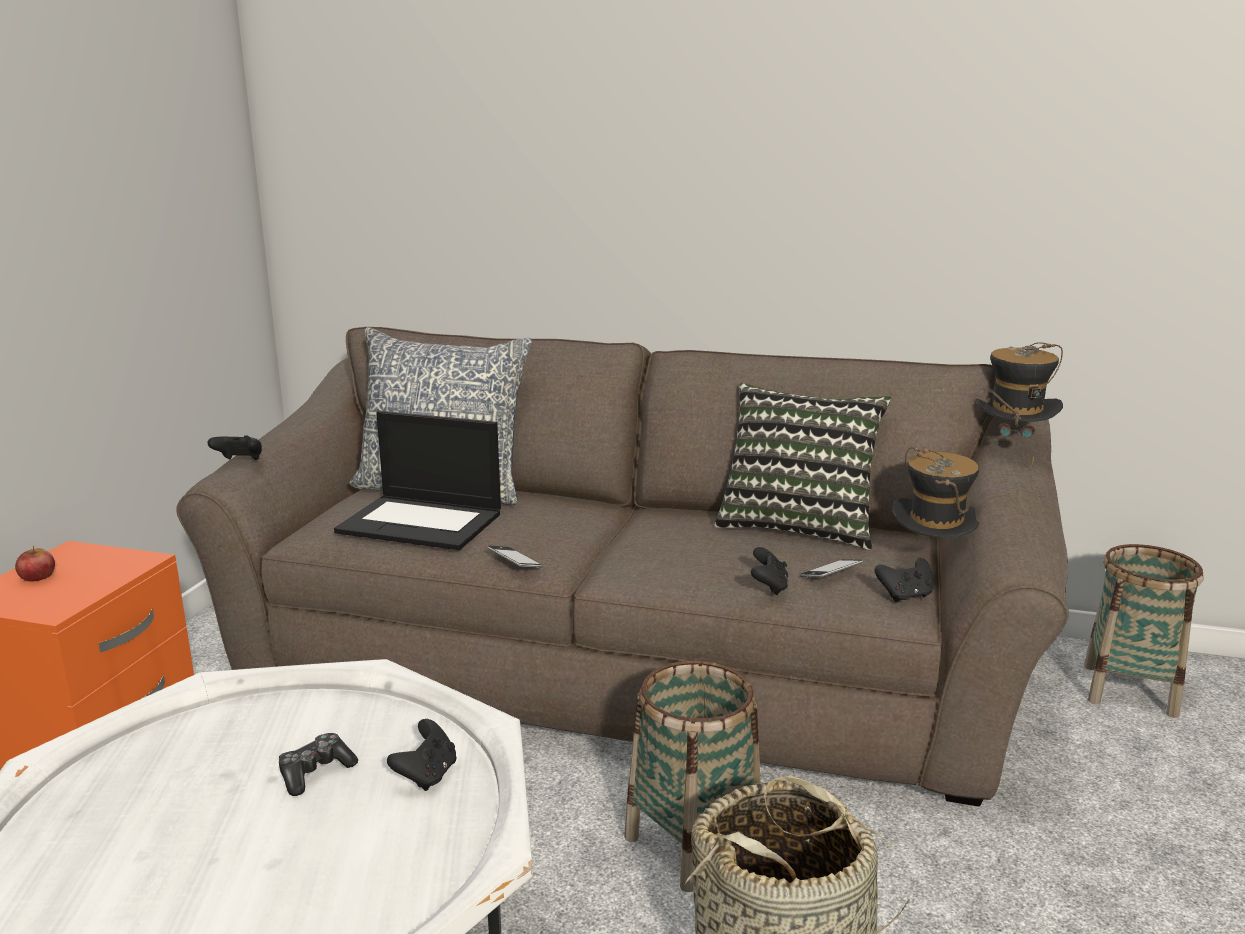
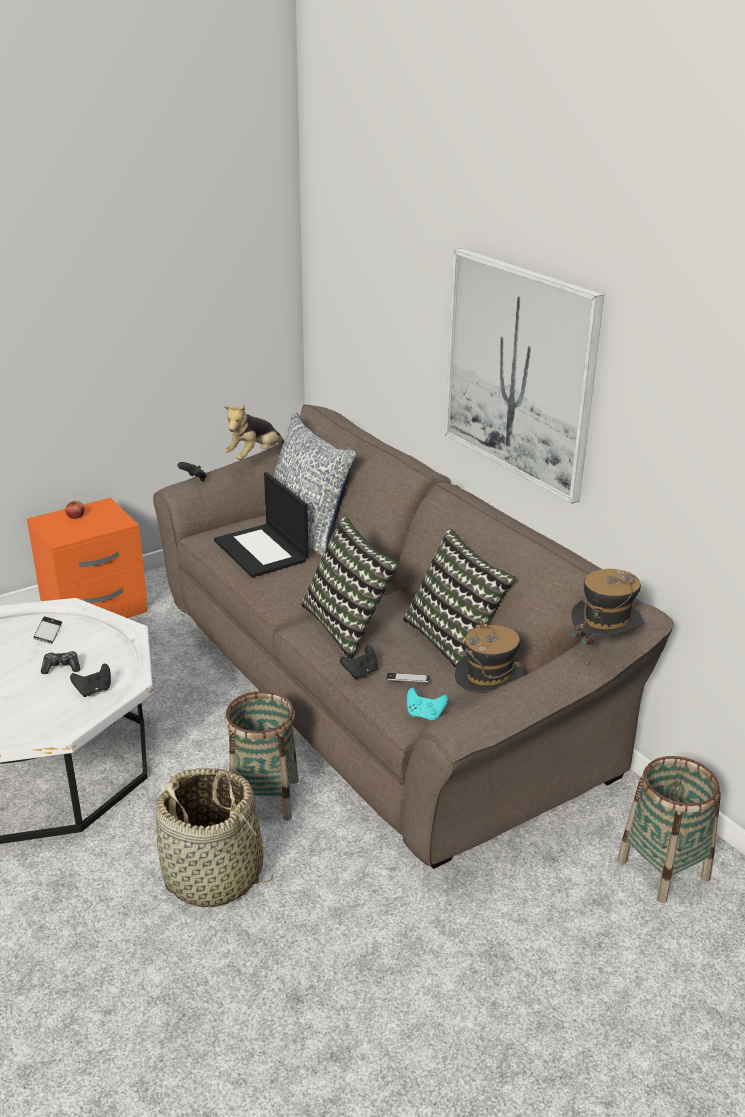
camera: 40 degrees right, 10 degrees up
(304, 414) = (254, 456): none -> plush toy
(514, 562) = (267, 596): phone -> phone (48, 633)
(664, 554) = (348, 626): none -> pillow
(733, 181) = (519, 372): none -> picture
(905, 596) = (425, 715): black game controller -> turquoise game controller

